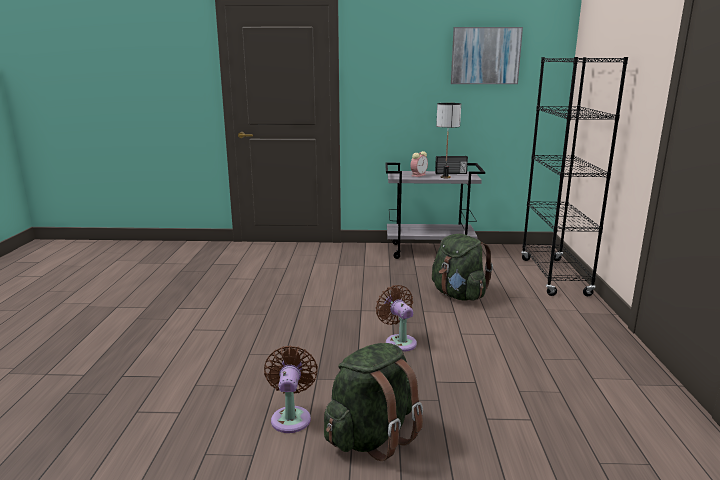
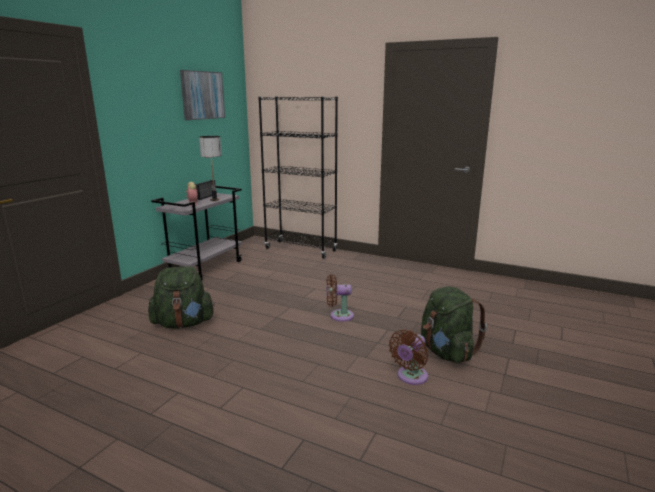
camera: 65 degrees left, 0 degrees up
(291, 417) = (410, 377): brown fan -> brown fan turned 75 degrees counterclockwise
(458, 295) = (293, 280): green backpack -> green backpack (183, 323)

